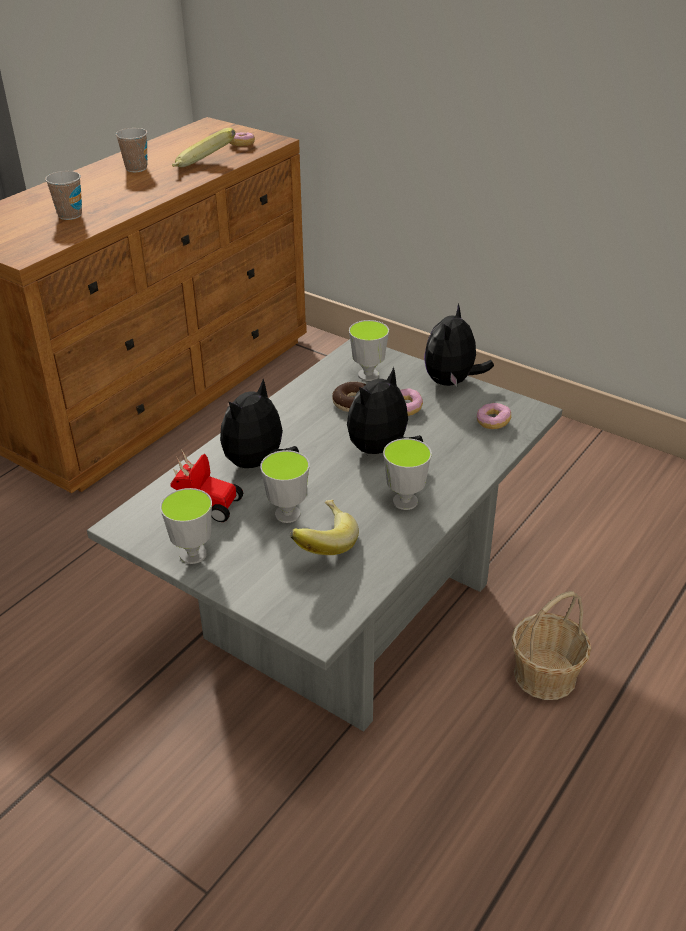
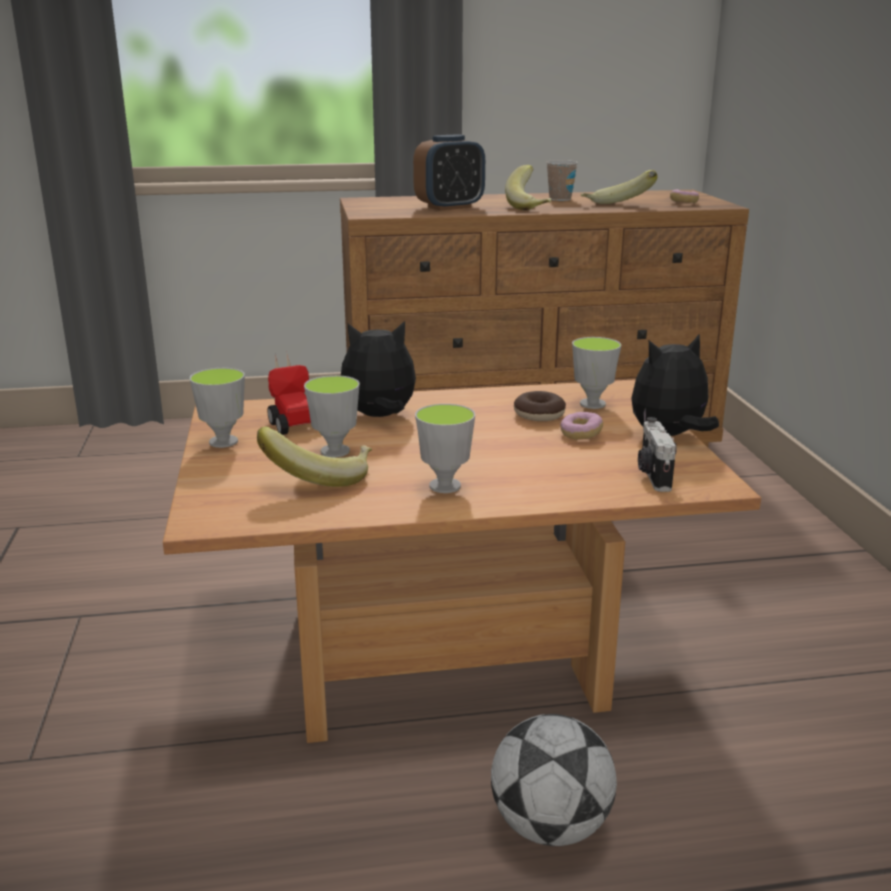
camera: 45 degrees right, 15 degrees down
(70, 215) = (449, 207): cup -> alarm clock
(139, 190) = (531, 207): none -> banana
(344, 604) = (445, 644): grey coffee table -> brown coffee table
(380, 450) = (496, 449): plush toy -> none
(493, 422) = (653, 475): donut -> camera
(545, 675) = (550, 826): basket -> football

